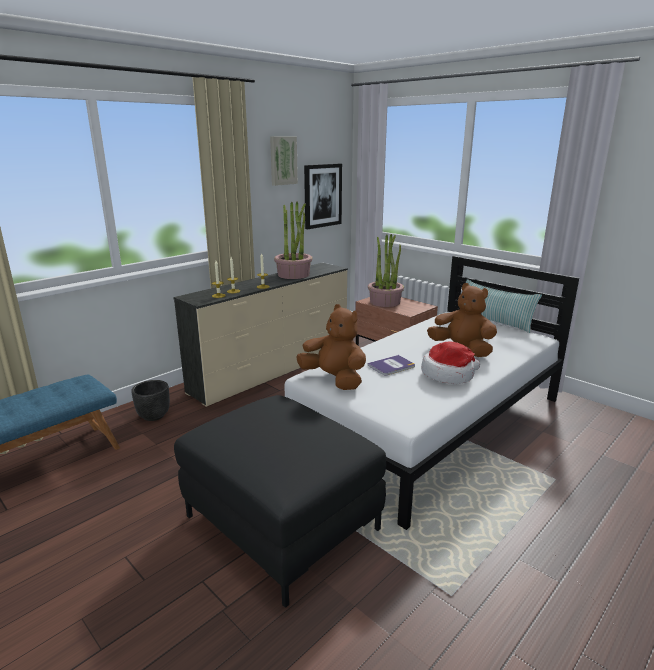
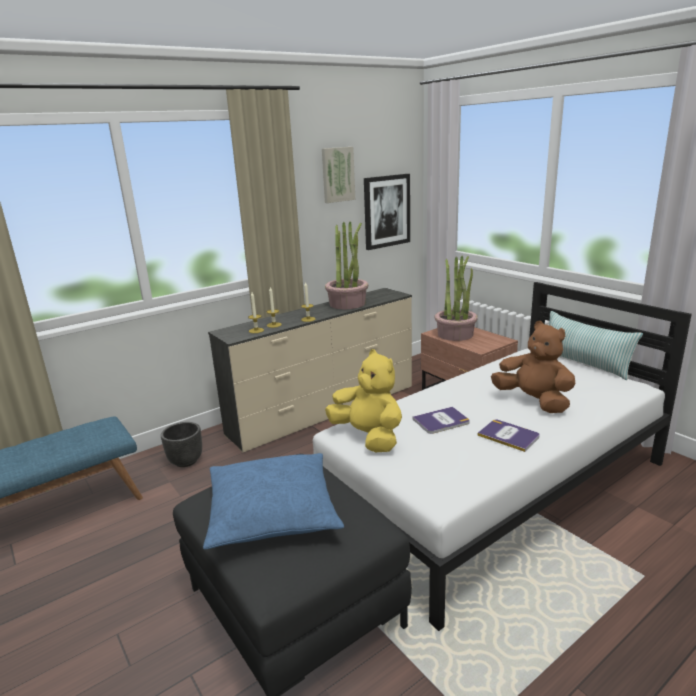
camera: 10 degrees right, 0 degrees up
(268, 437) = (272, 511): none -> blue pillow
(334, 379) = (368, 437): brown plush toy -> yellow plush toy
(448, 374) = (508, 436): hat -> book

